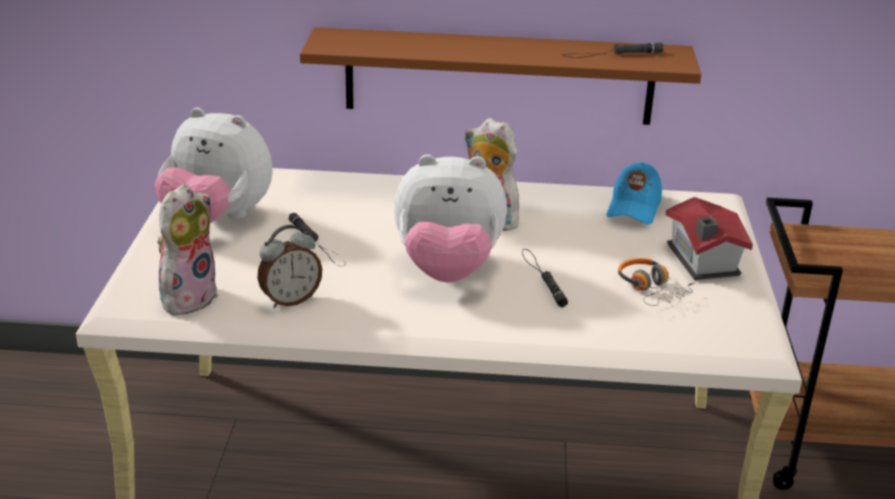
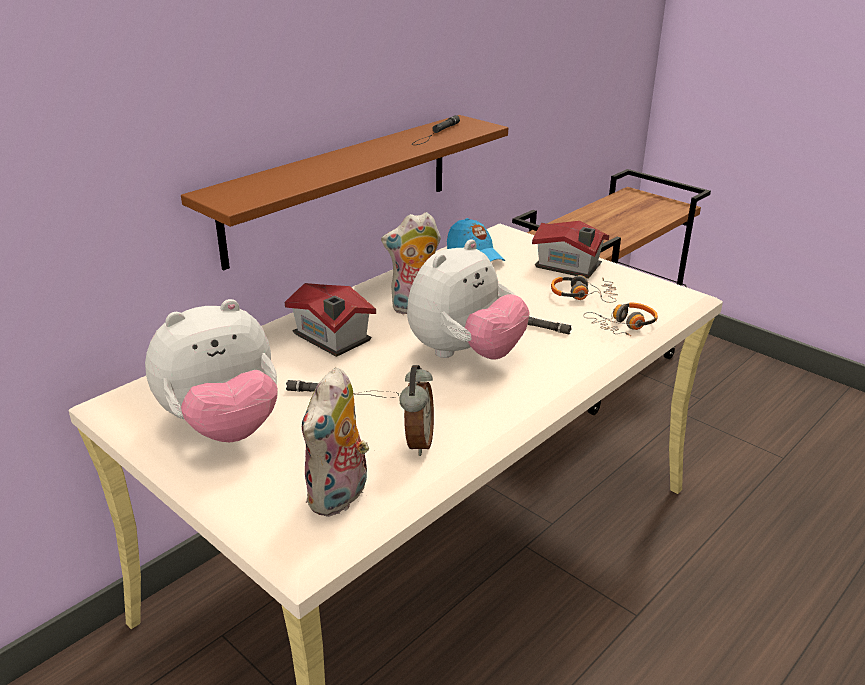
camera: 50 degrees left, 0 degrees up
(188, 297) = (340, 497): plush toy -> plush toy turned 135 degrees counterclockwise
(387, 206) = (331, 338): none -> toy house
(624, 330) = (623, 326): none -> headphones

